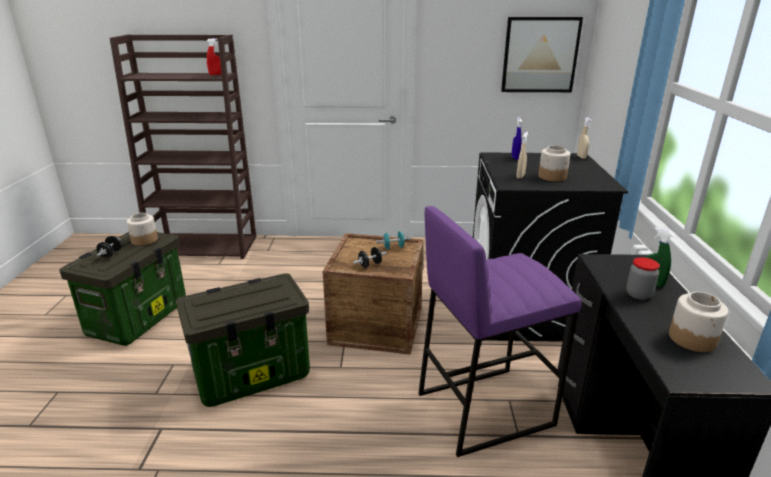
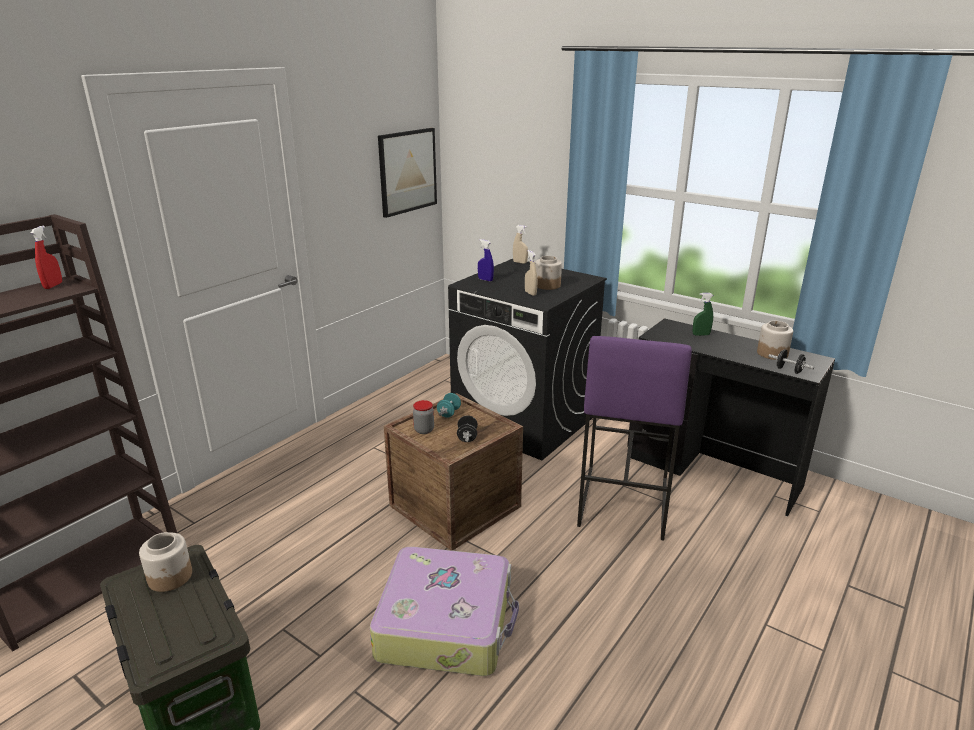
camera: 55 degrees left, 0 degrees up
(111, 254) = (170, 620): black dumbbell -> black dumbbell (789, 370)
(253, 374) = (446, 623): storage box -> suitcase
(638, 294) = (712, 344): jar -> jar (424, 430)

